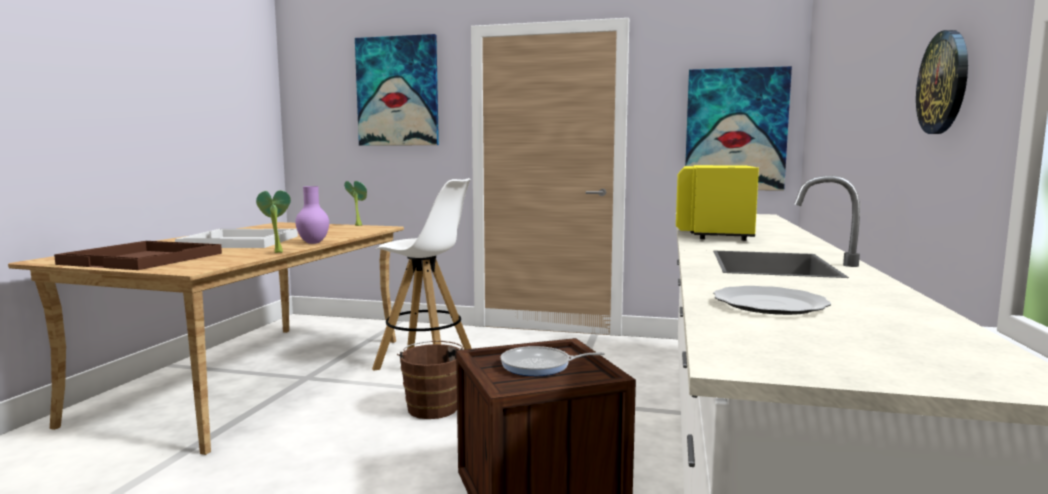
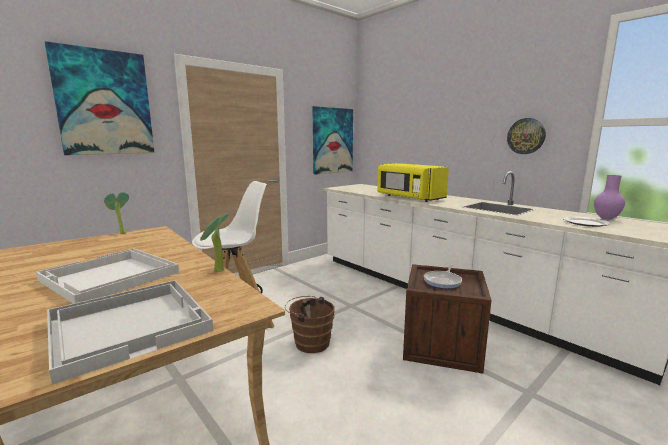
camera: 55 degrees left, 5 degrees up
(145, 258) = (130, 324): brown tray -> white tray
(312, 243) = (191, 256): purple vase -> purple vase (606, 218)

